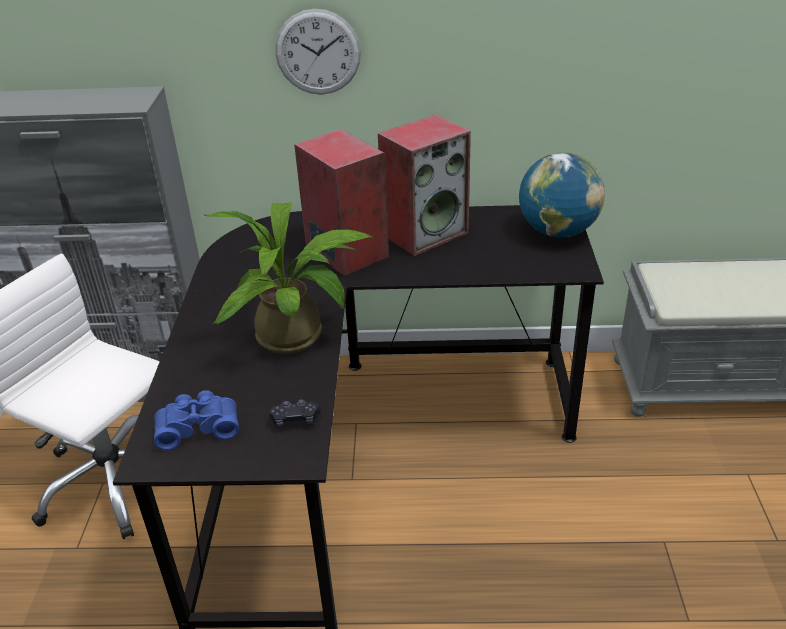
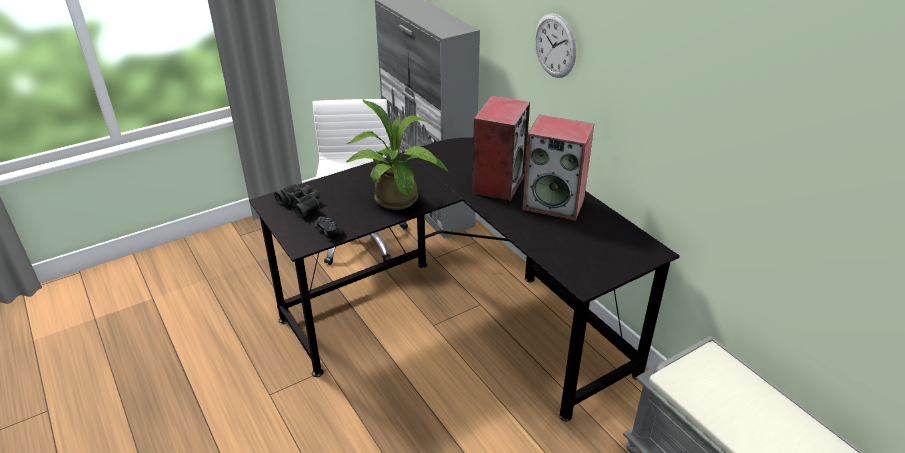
camera: 55 degrees right, 0 degrees up
(198, 426) = (301, 204): blue binoculars -> black binoculars
(557, 232) = (625, 259): globe -> none

